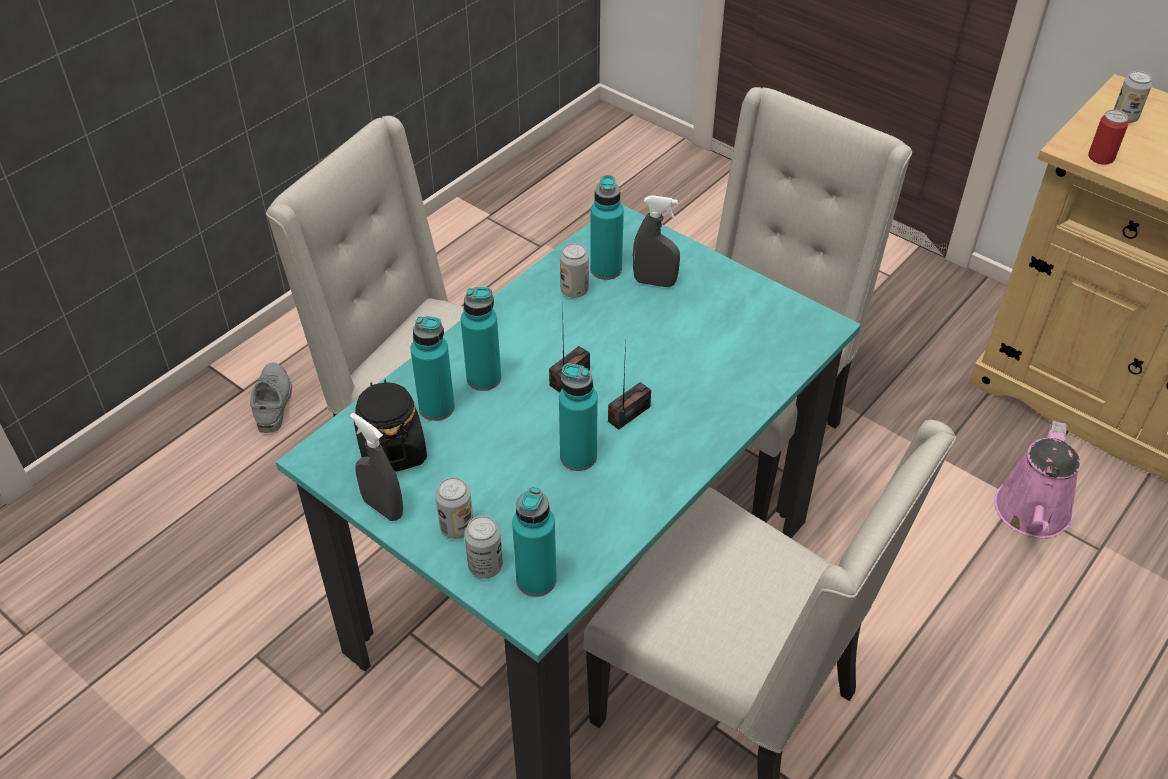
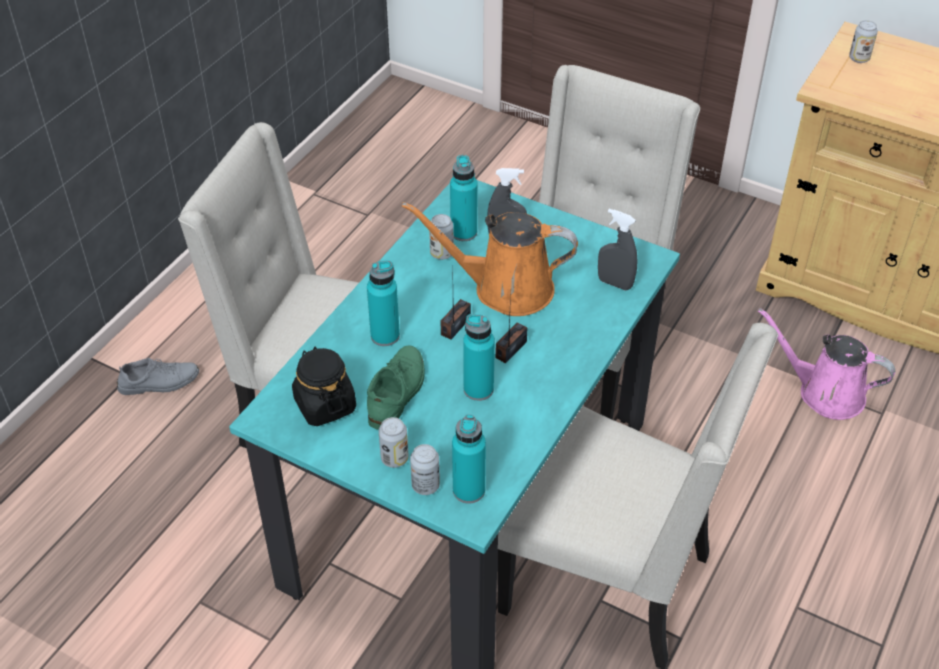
camera: 10 degrees left, 0 degrees up
(273, 401) = (159, 382): grey shoe -> grey shoe turned 90 degrees clockwise
(383, 508) = (330, 451): grey spray bottle -> grey spray bottle (615, 283)
(436, 408) = (352, 365): turquoise bottle -> none
(480, 447) = (397, 392): none -> green shoe
(639, 340) = (505, 288): none -> orange watering can
(1032, 515) = (824, 393): pink watering can -> pink watering can turned 105 degrees clockwise
(1101, 157) = (846, 94): can -> none

